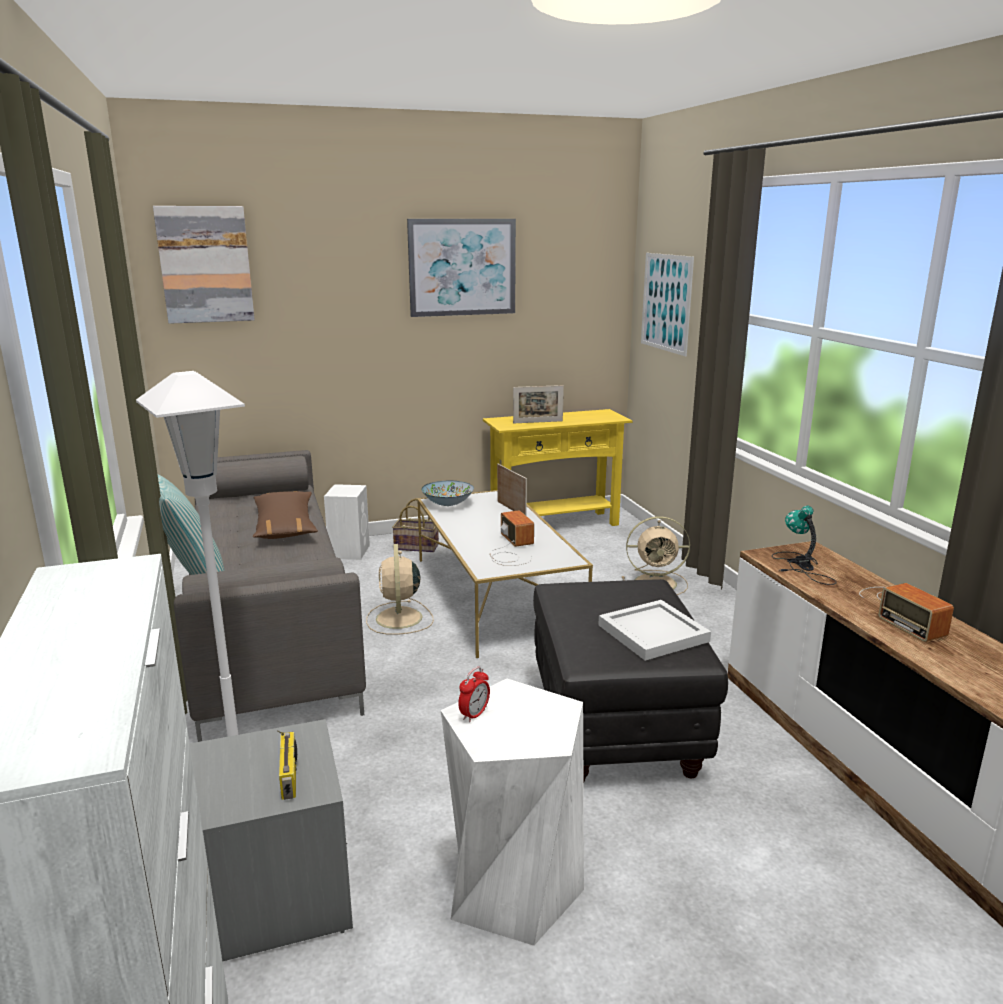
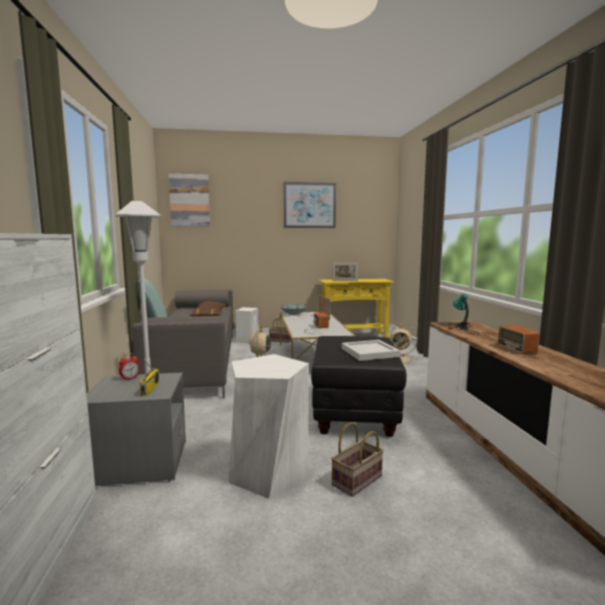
camera: 10 degrees right, 10 degrees down
(474, 714) = (247, 363): alarm clock -> alarm clock (130, 378)
(666, 302) = (410, 220): picture -> none
(668, 886) = (357, 481): none -> basket

